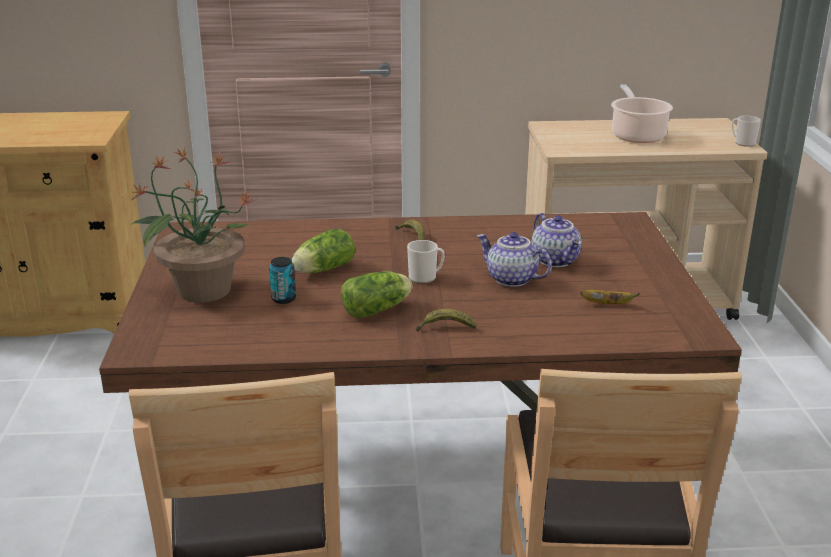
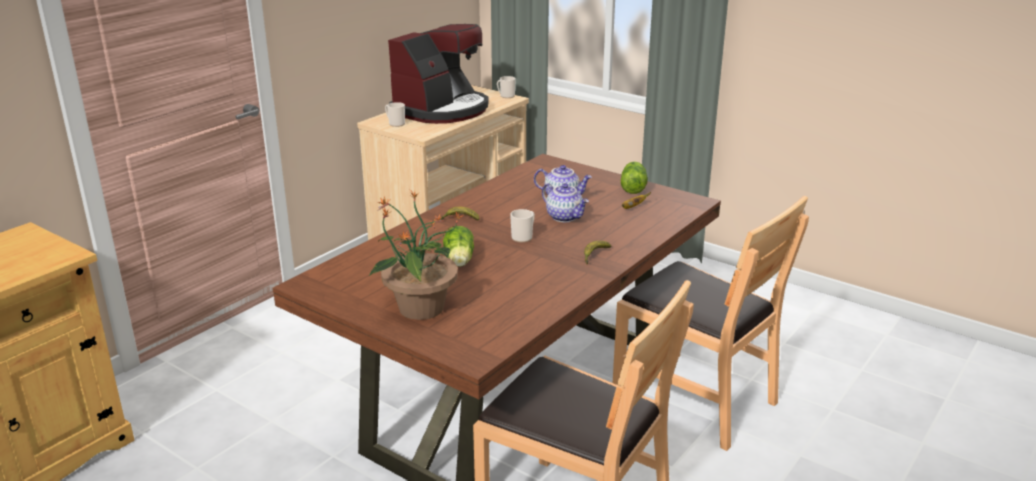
camera: 50 degrees left, 0 degrees up
(283, 299) = (480, 287): can -> none
(378, 309) = (542, 264): lettuce -> lettuce (633, 187)
(510, 279) = (565, 217): teapot -> teapot turned 120 degrees counterclockwise
(560, 133) = (395, 124): none -> mug
(637, 135) = (442, 110): cooking pot -> coffee machine

